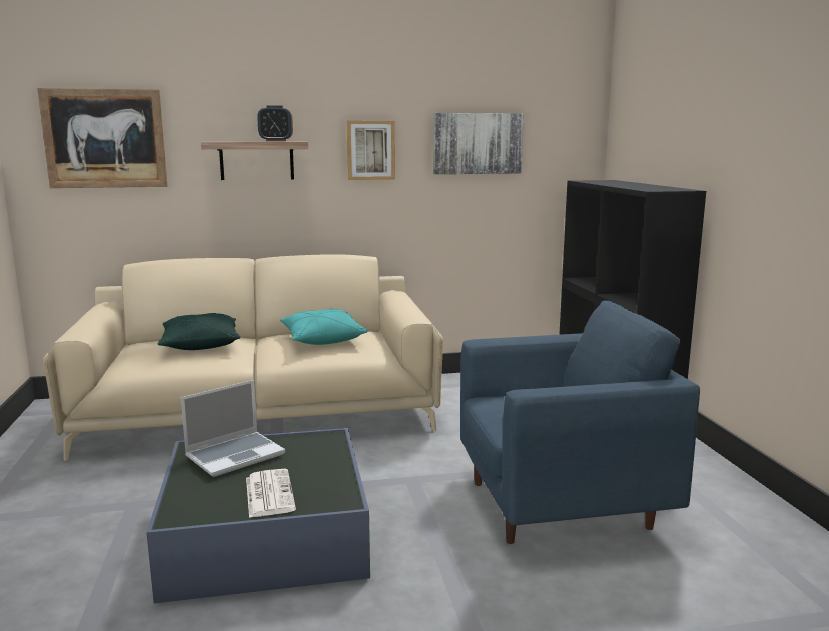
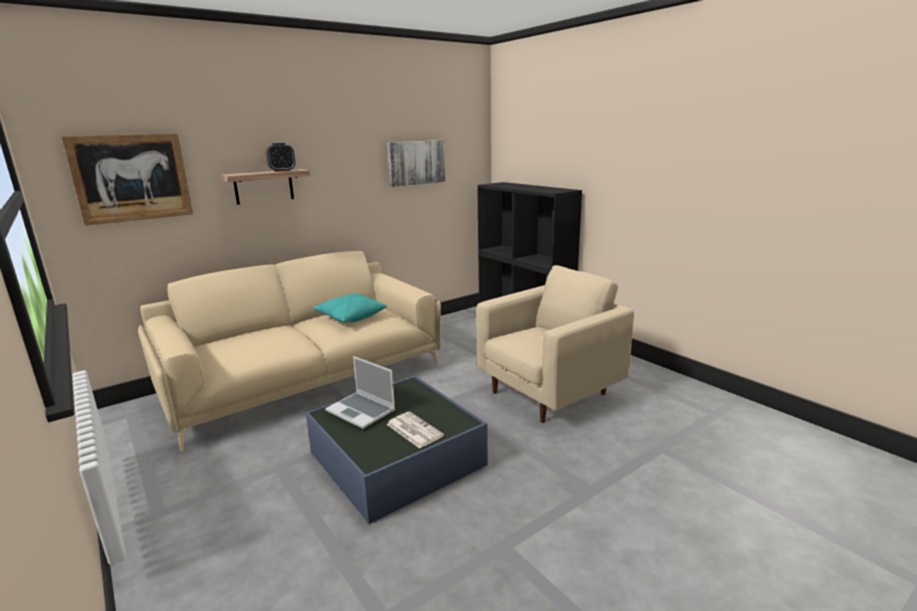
camera: 25 degrees left, 5 degrees up
(200, 344) = (262, 337): green pillow -> none
(235, 455) = (362, 411): laptop -> laptop turned 105 degrees clockwise
(370, 150) = (346, 172): picture -> none
(559, 505) = (549, 393): blue armchair -> beige armchair

